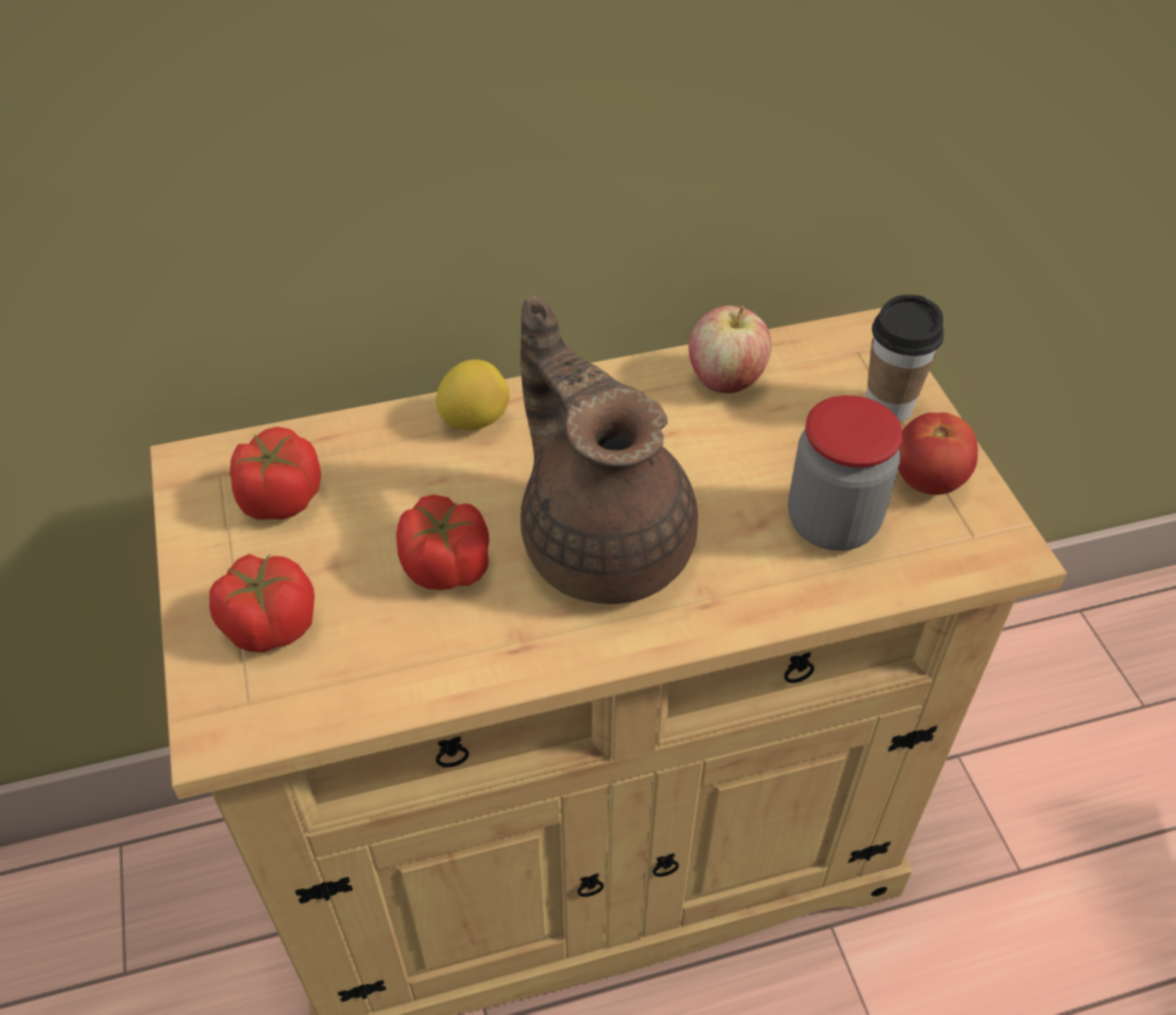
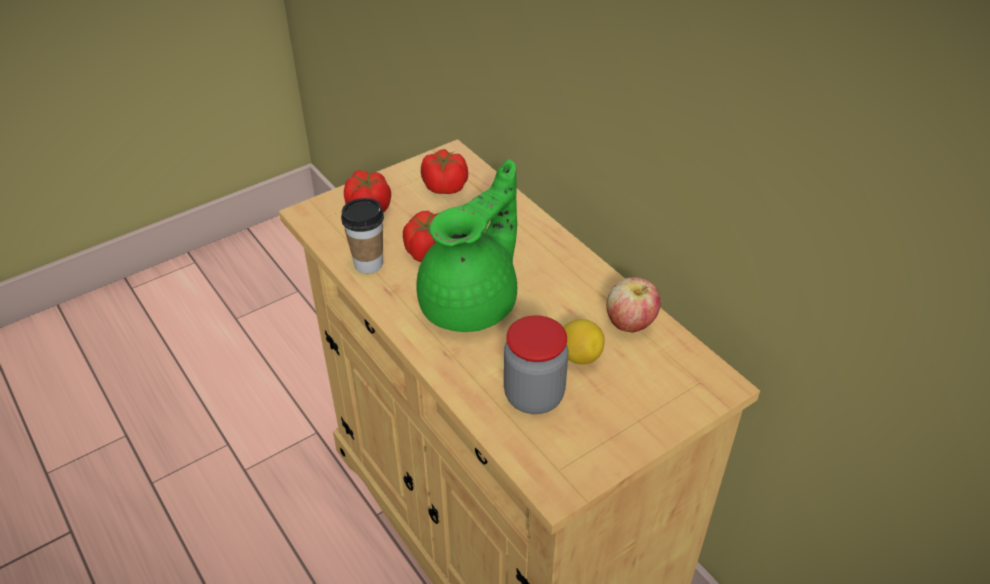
camera: 70 degrees right, 5 degrees down
(474, 419) = (534, 232): lemon -> lemon (579, 356)
(603, 540) = (472, 302): brown teapot -> green teapot
(888, 407) = (654, 406): cup -> cup (368, 264)
(928, 480) = (596, 437): tomato -> none

